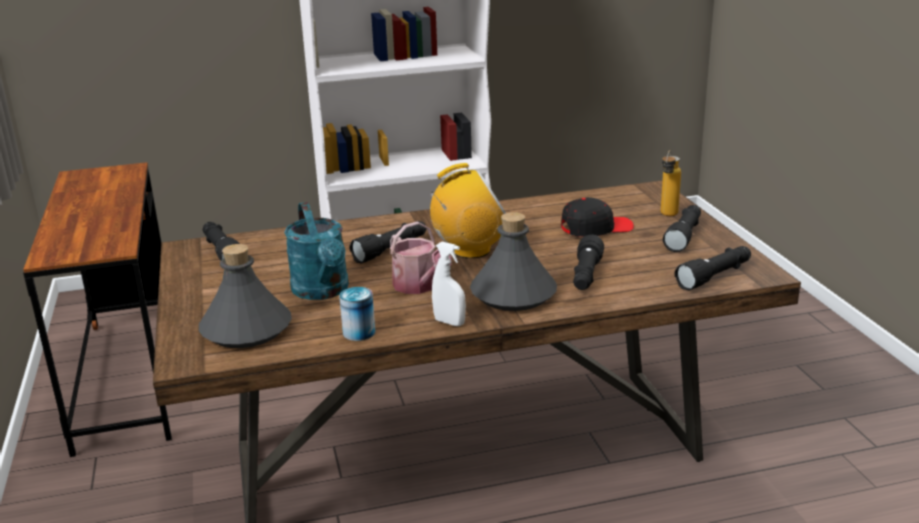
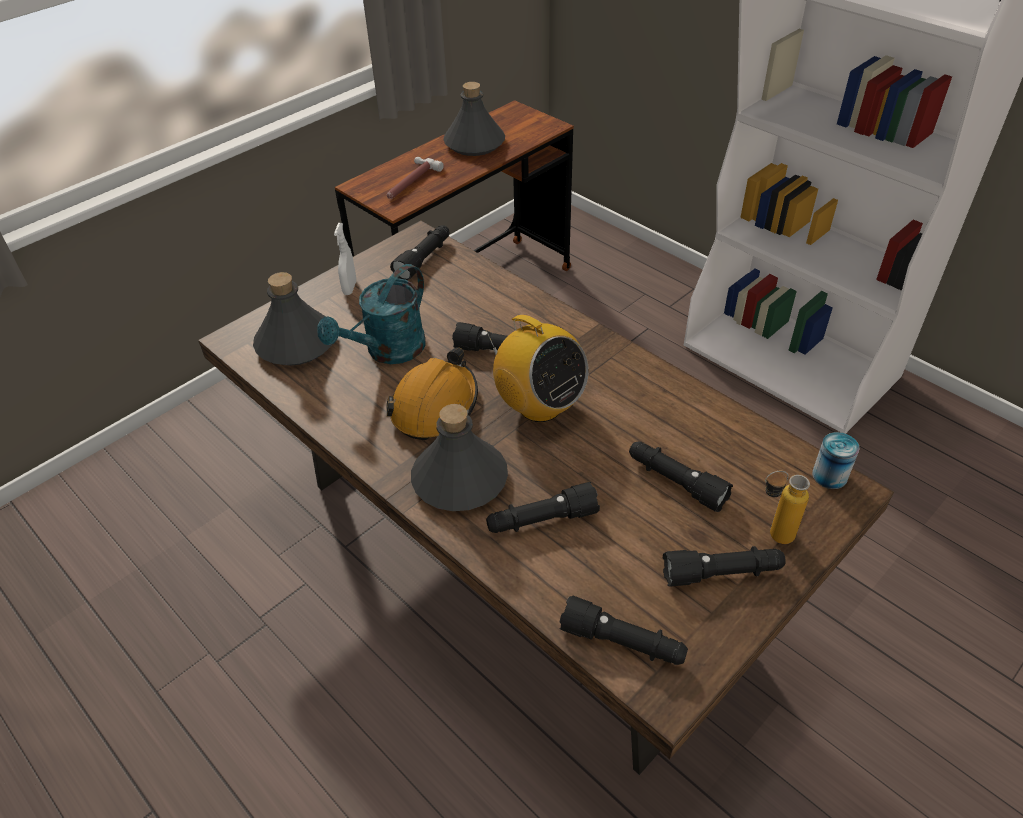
camera: 60 degrees right, 20 degrees up
(91, 199) = (475, 144): none -> grey bottle
(92, 235) = (409, 182): none -> hammer
(359, 332) = (325, 409): can -> can (829, 475)
(419, 286) = (435, 406): watering can -> orange hard hat
(449, 322) = (375, 458): white spray bottle -> white spray bottle (350, 288)
(595, 228) = (675, 482): black cap -> black flashlight

